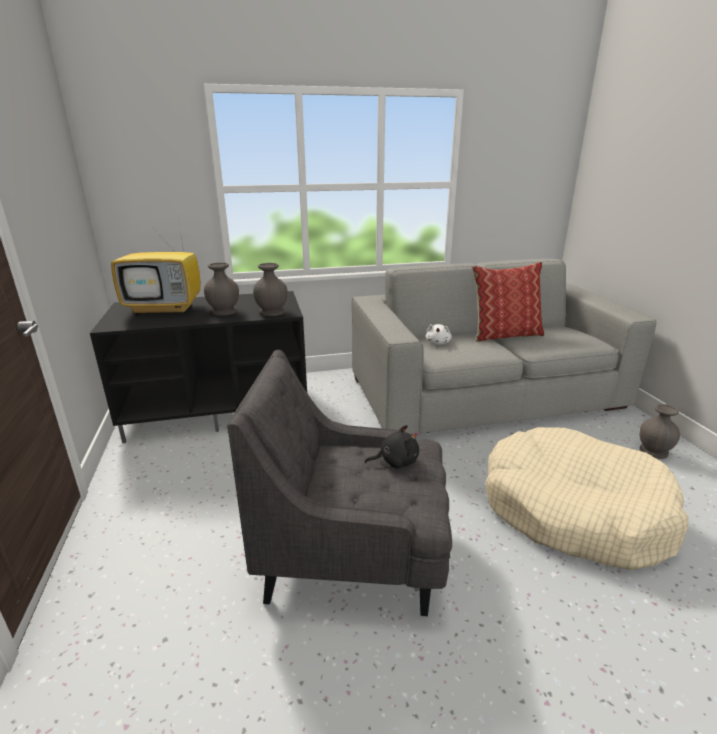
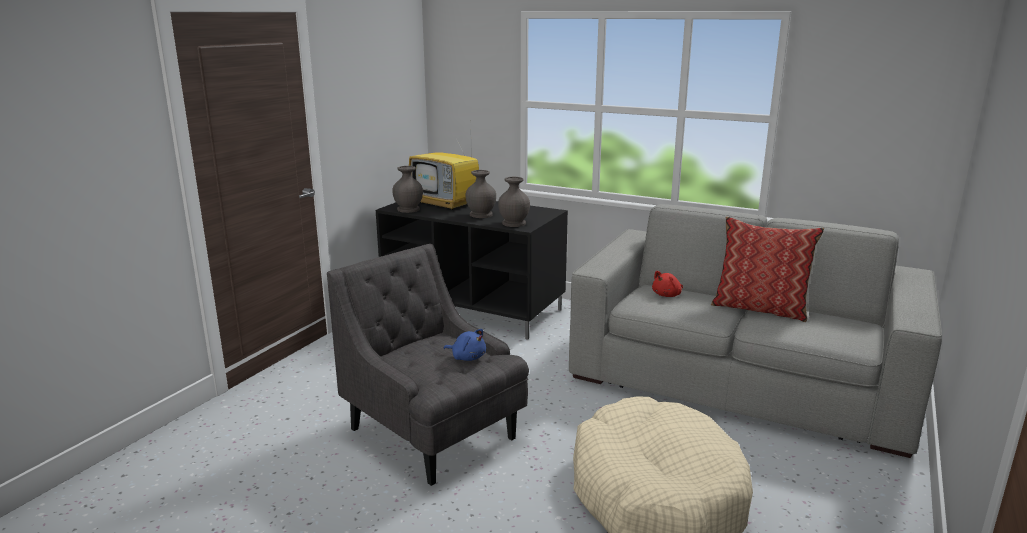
camera: 40 degrees right, 5 degrees down
(395, 461) = (467, 357): black plush toy -> blue plush toy
(438, 343) = (667, 295): white plush toy -> red plush toy
(654, 451) = (857, 504): grey vase -> grey vase (409, 209)

